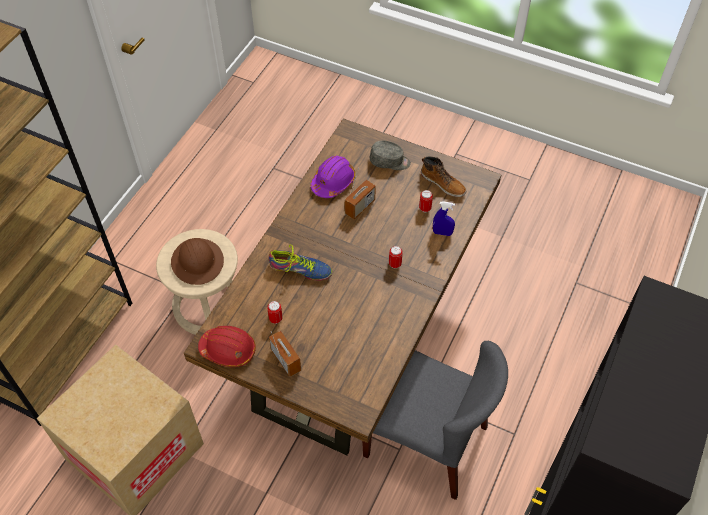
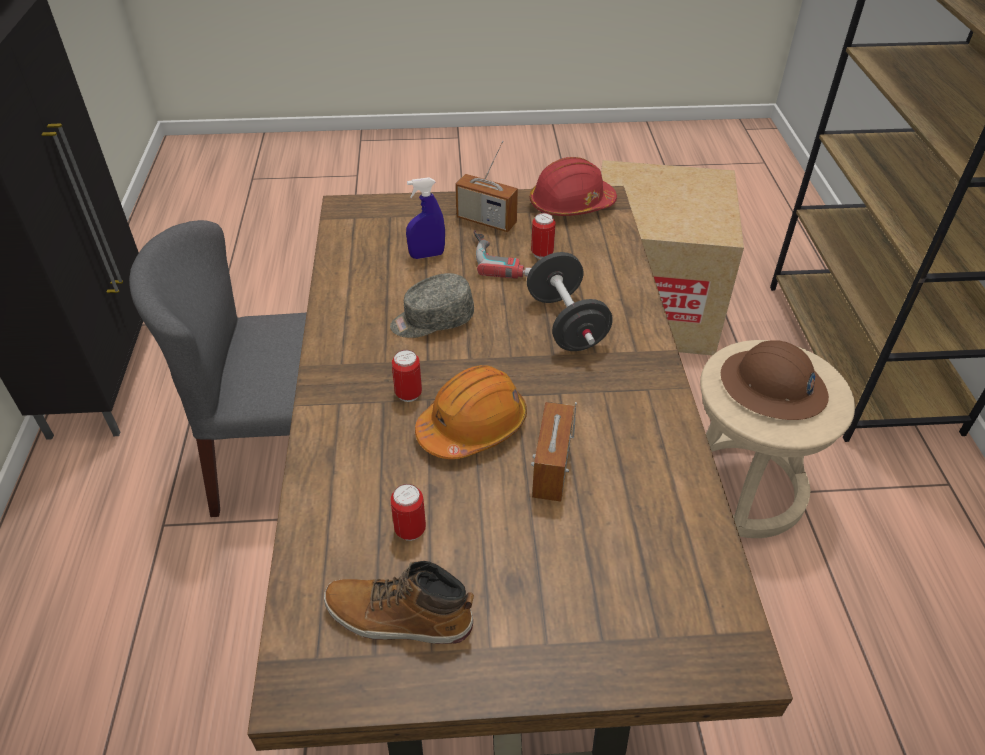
camera: 150 degrees right, 10 degrees down
(298, 325) = (504, 258): none -> power drill
(300, 269) = (566, 323): shoe -> black dumbbell
(333, 182) = (650, 498): purple hard hat -> none
(377, 237) = (472, 426): none -> orange hard hat
(390, 161) = (568, 616): grey cap -> grey cap (432, 320)
(442, 233) = (343, 492): blue spray bottle -> blue spray bottle (427, 255)

